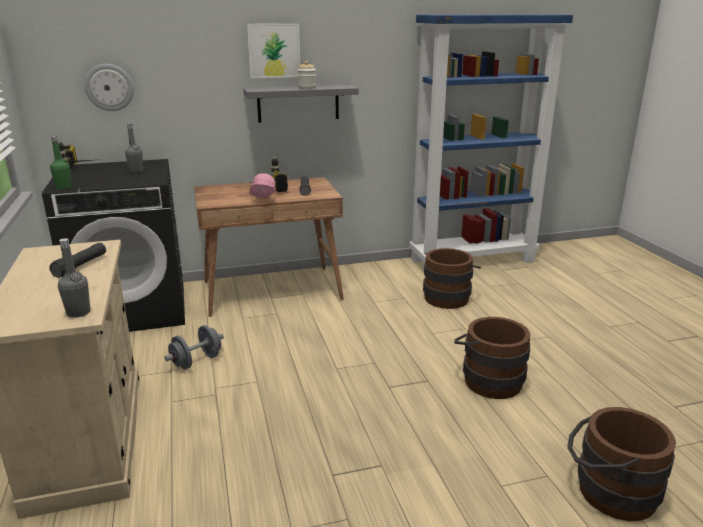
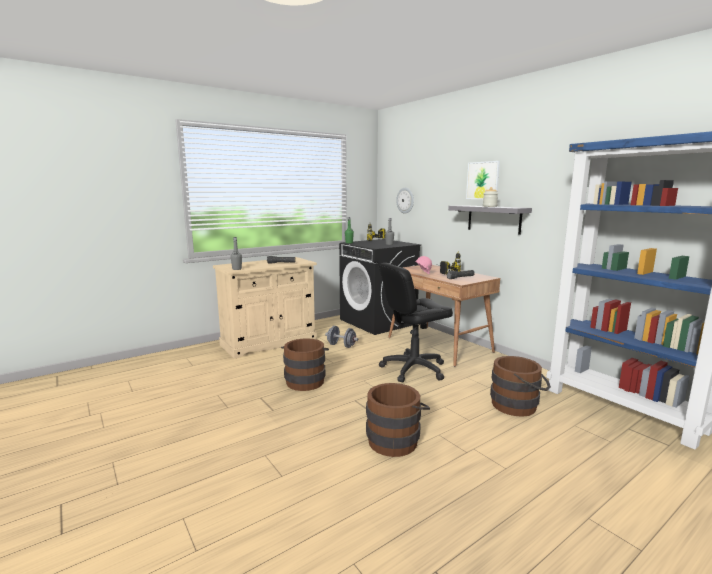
camera: 70 degrees right, 10 degrees down
(328, 326) = (413, 369): none -> black office chair
(608, 490) = (272, 509): brown bucket -> brown bucket (305, 380)

